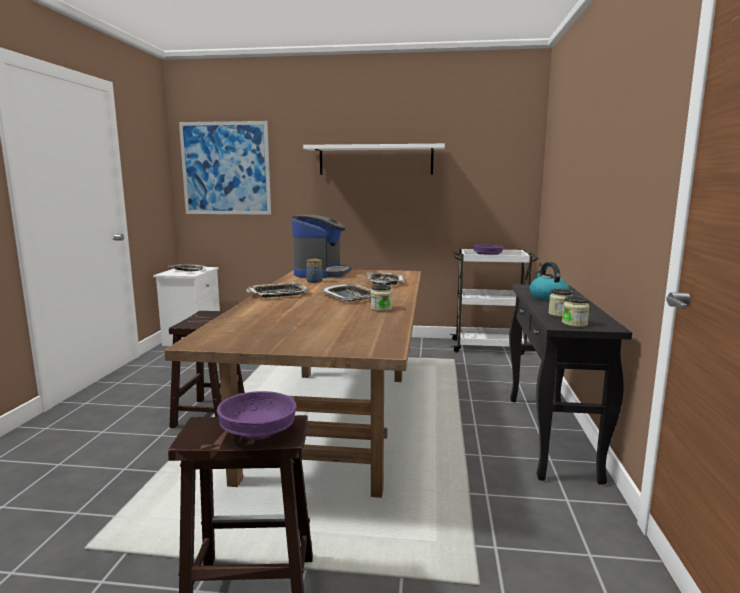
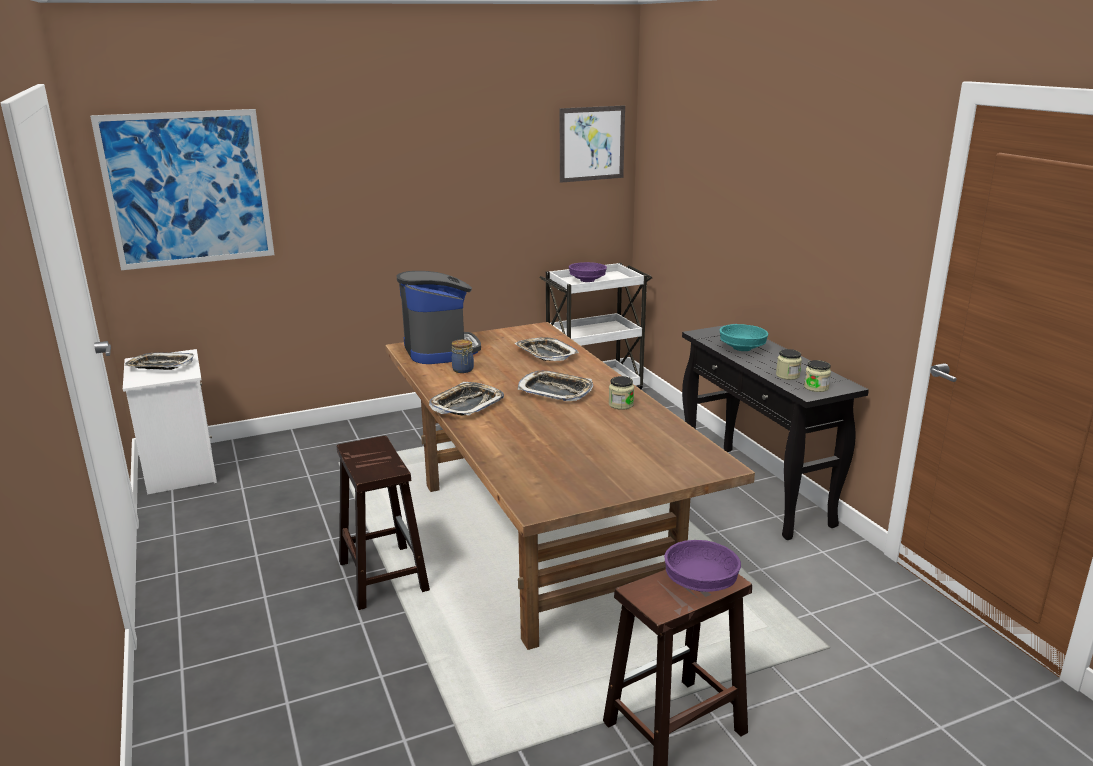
camera: 30 degrees left, 10 degrees up
(375, 160) = (429, 161): white shelf -> none
(504, 154) = (592, 143): none -> picture
(547, 297) = (742, 348): kettle -> turquoise bowl

